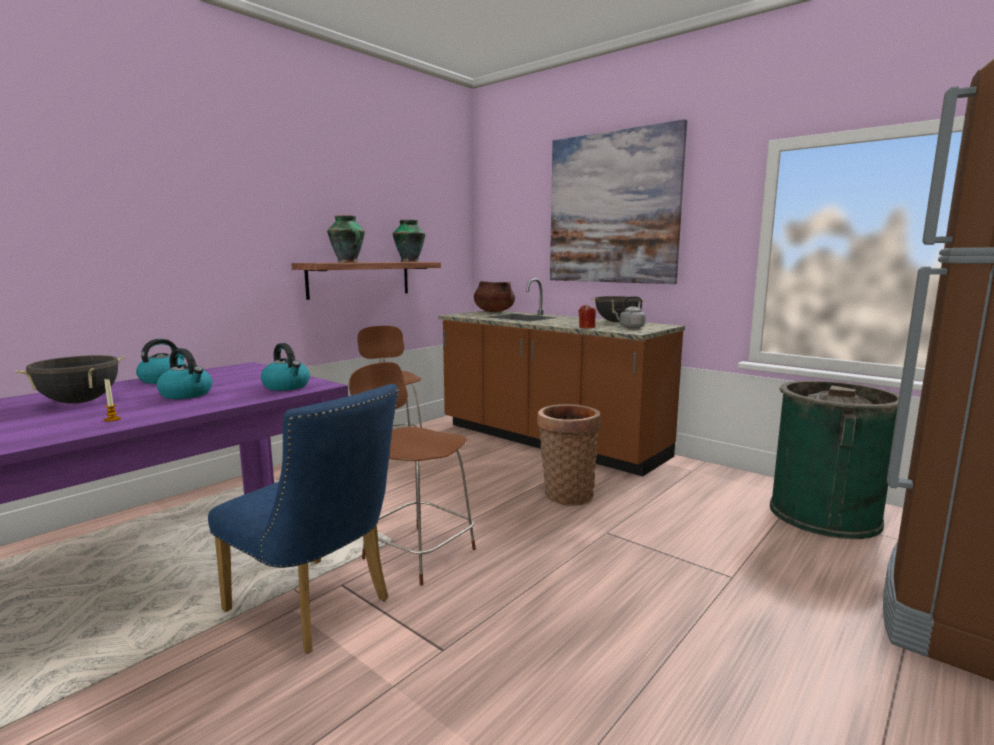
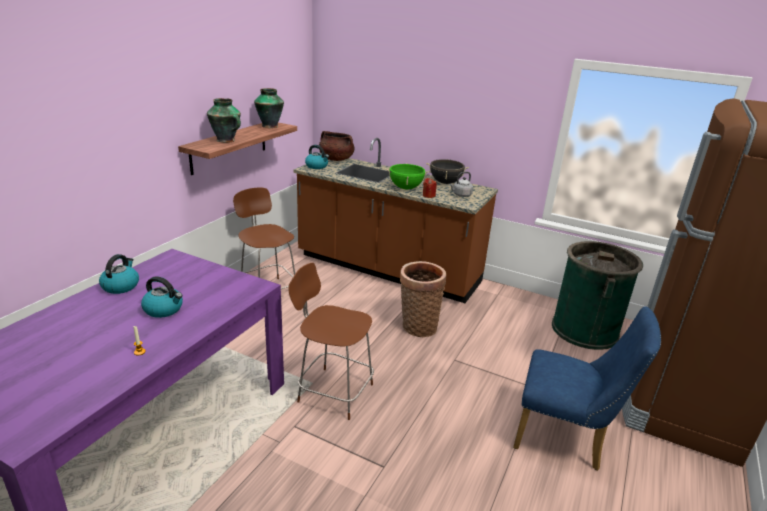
camera: 15 degrees left, 15 degrees up
(80, 402) = (84, 328): black cooking pot -> none
(287, 386) = (235, 290): kettle -> kettle (317, 166)
(316, 609) = (287, 448): blue chair -> blue chair (566, 438)
(561, 324) = (406, 188): none -> green cooking pot
(612, 208) = (445, 86): picture -> none

